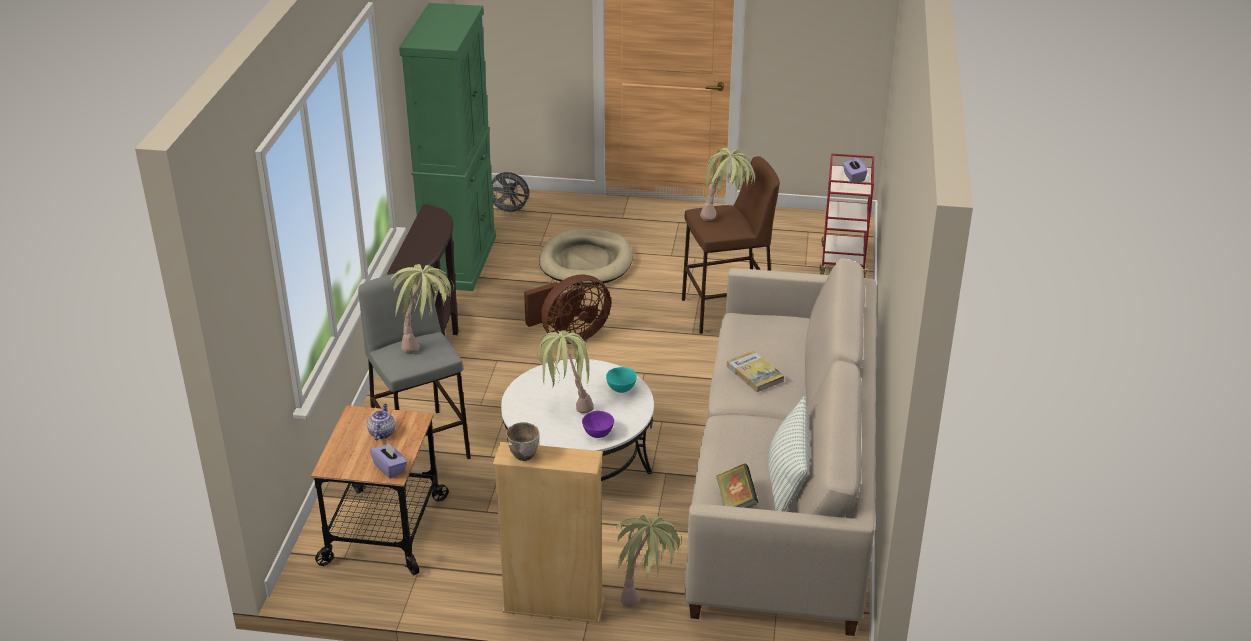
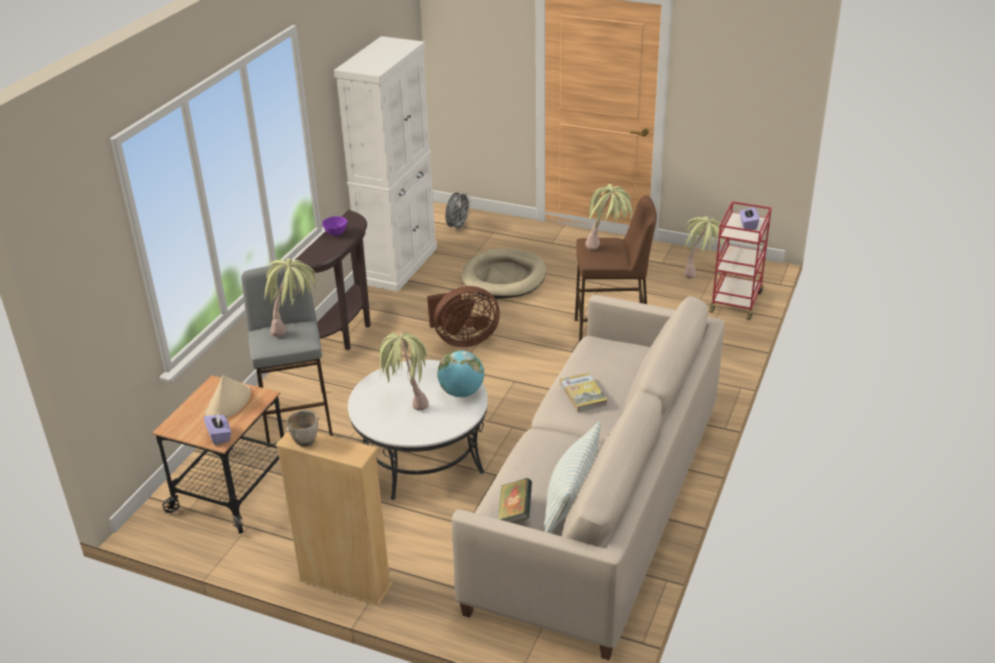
camera: 15 degrees right, 0 degrees up
(382, 433) = (228, 403): teapot -> beige hat
(460, 261) = (398, 265): green cabinet -> white cabinet
(509, 211) = (458, 227): grey fan -> grey fan turned 90 degrees counterclockwise
(597, 434) = (422, 431): purple bowl -> purple bowl (335, 233)
(621, 389) = (462, 393): turquoise bowl -> globe
(646, 593) = (432, 584): potted plant -> potted plant (701, 273)

